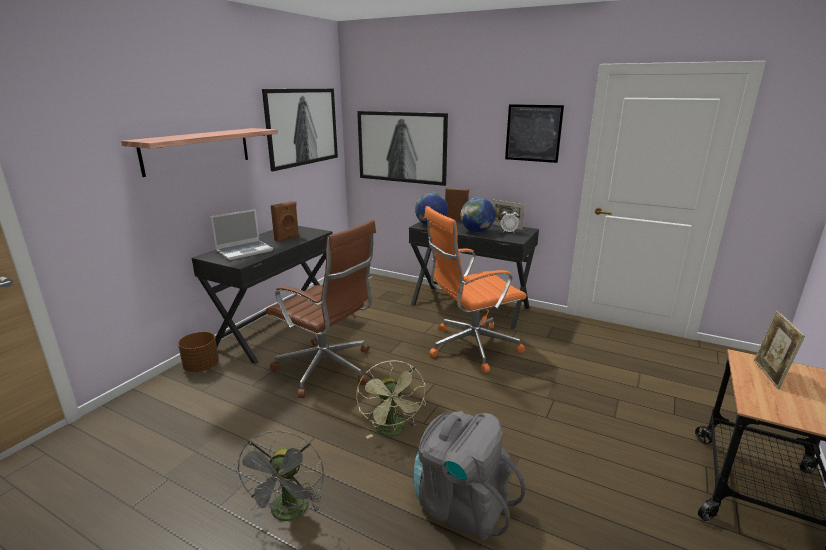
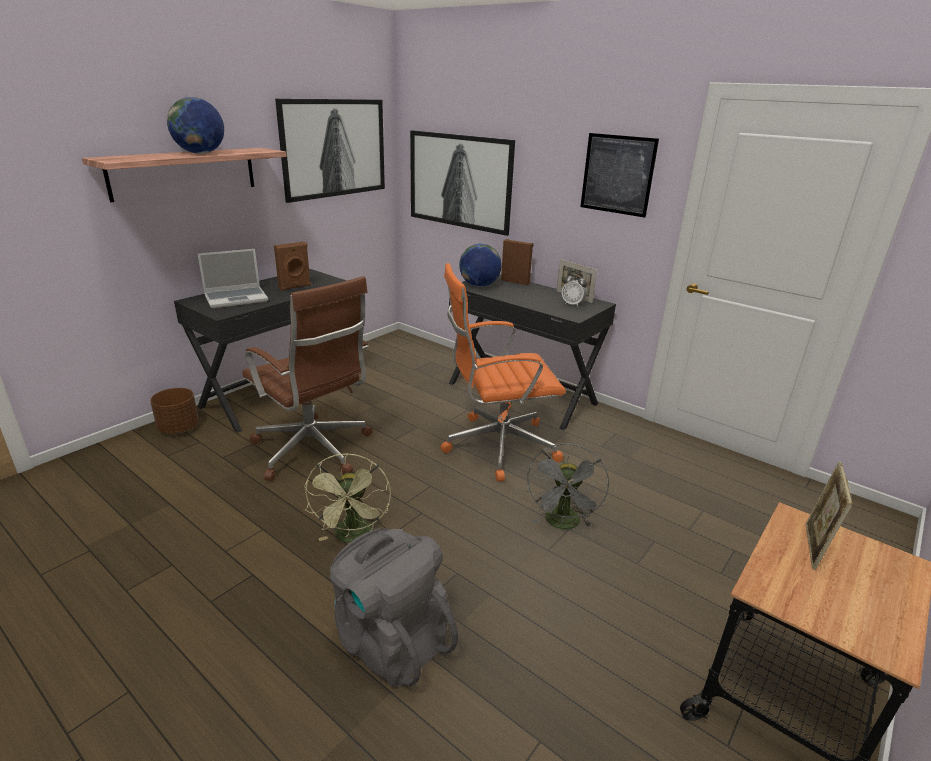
camera: 10 degrees right, 5 degrees up
(289, 514) = (194, 613): grey fan -> grey fan (563, 524)
(477, 231) = (531, 300): globe -> globe (200, 153)

